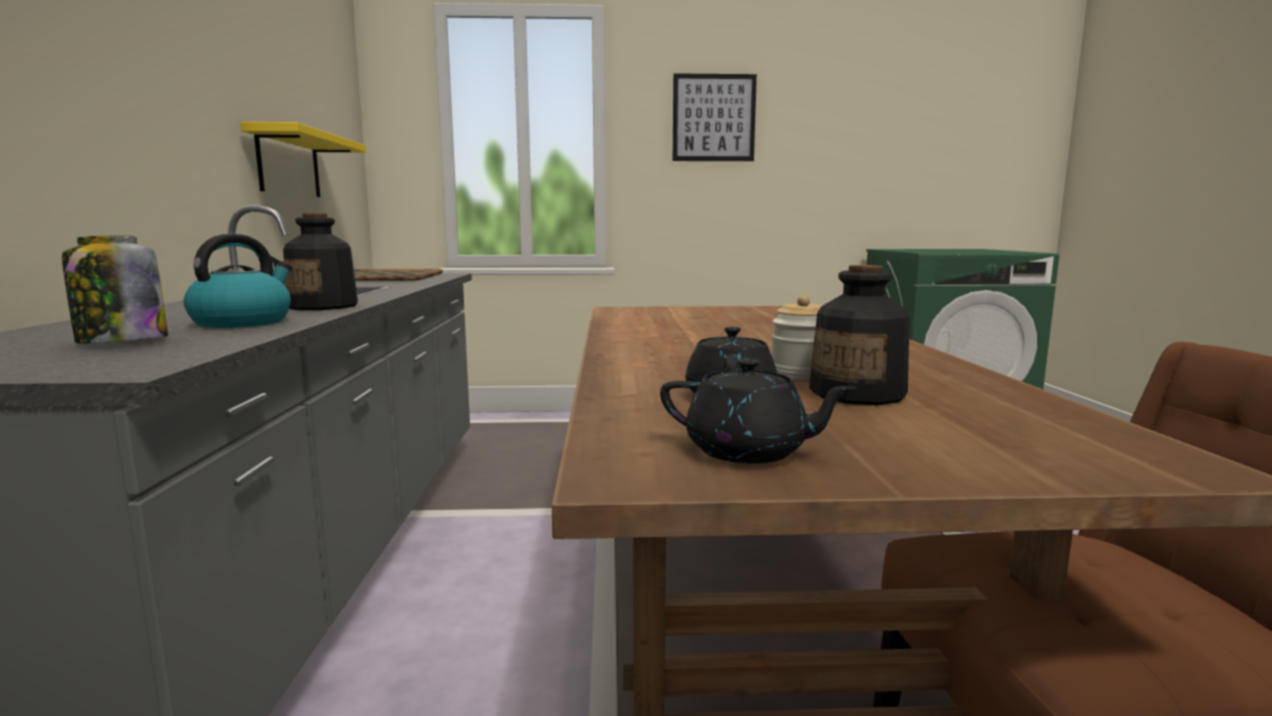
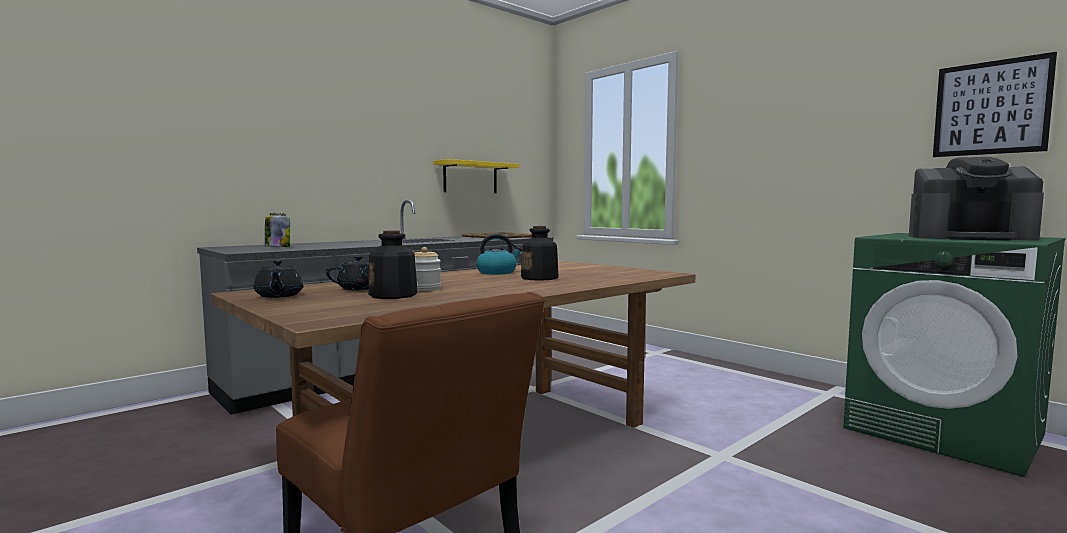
camera: 50 degrees right, 5 degrees down
(243, 322) = (329, 246): kettle -> kettle (497, 272)
(324, 306) = (381, 244): bottle -> bottle (540, 278)
(713, 118) = (752, 121): picture -> picture (990, 108)
(967, 251) = (969, 238): none -> coffee machine

